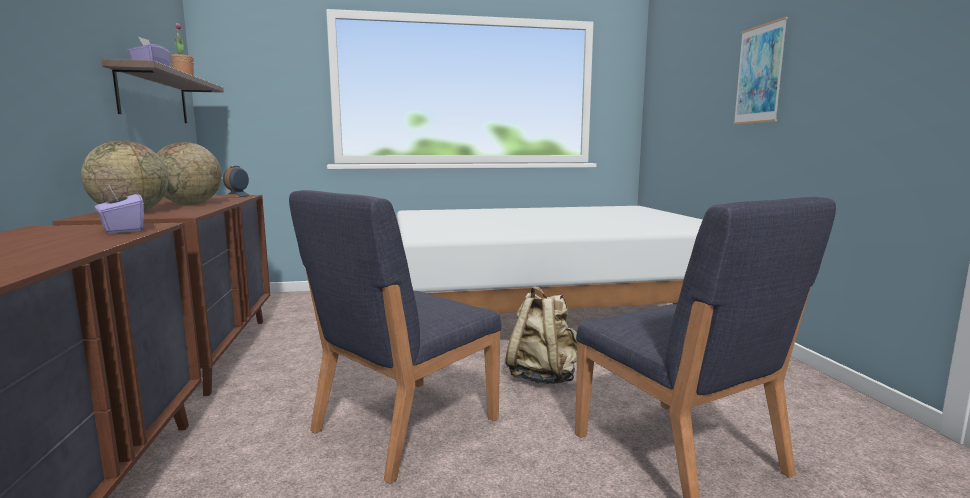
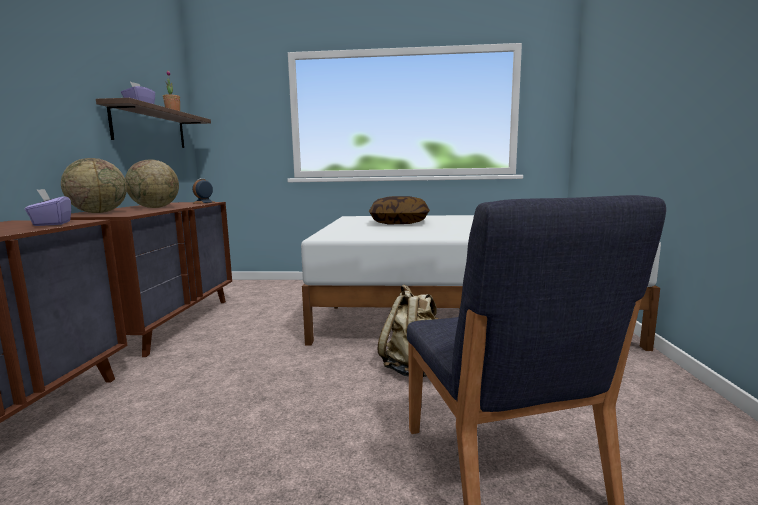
camera: 15 degrees right, 0 degrees up
(403, 425) = (266, 400): blue chair -> none
(482, 218) = (399, 223): none -> pillow
(759, 74) = (670, 75): picture -> none

